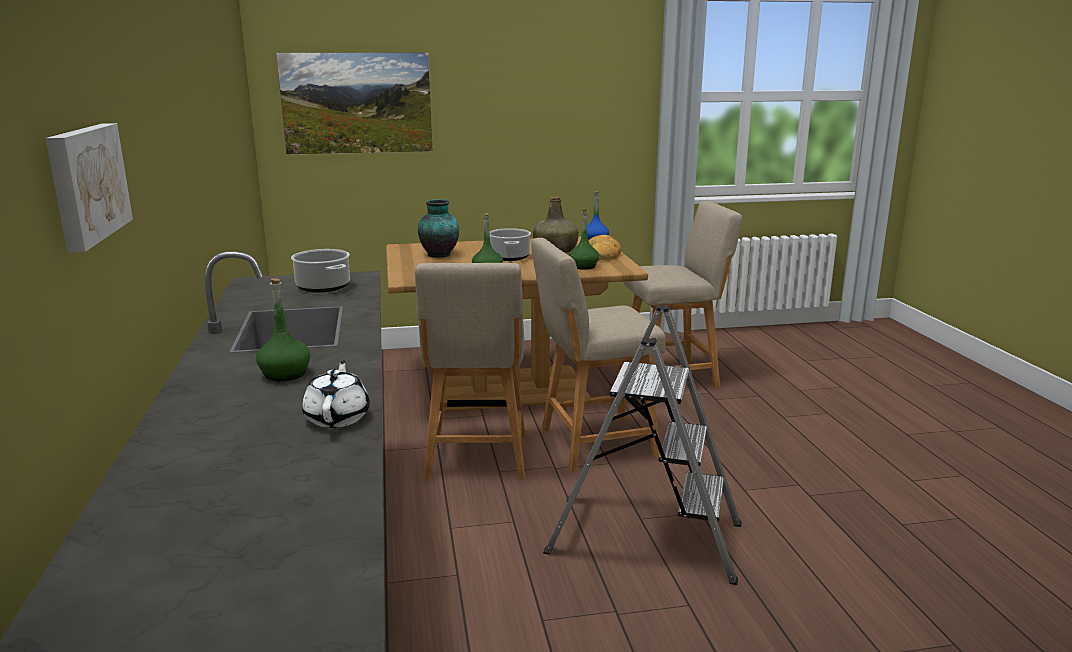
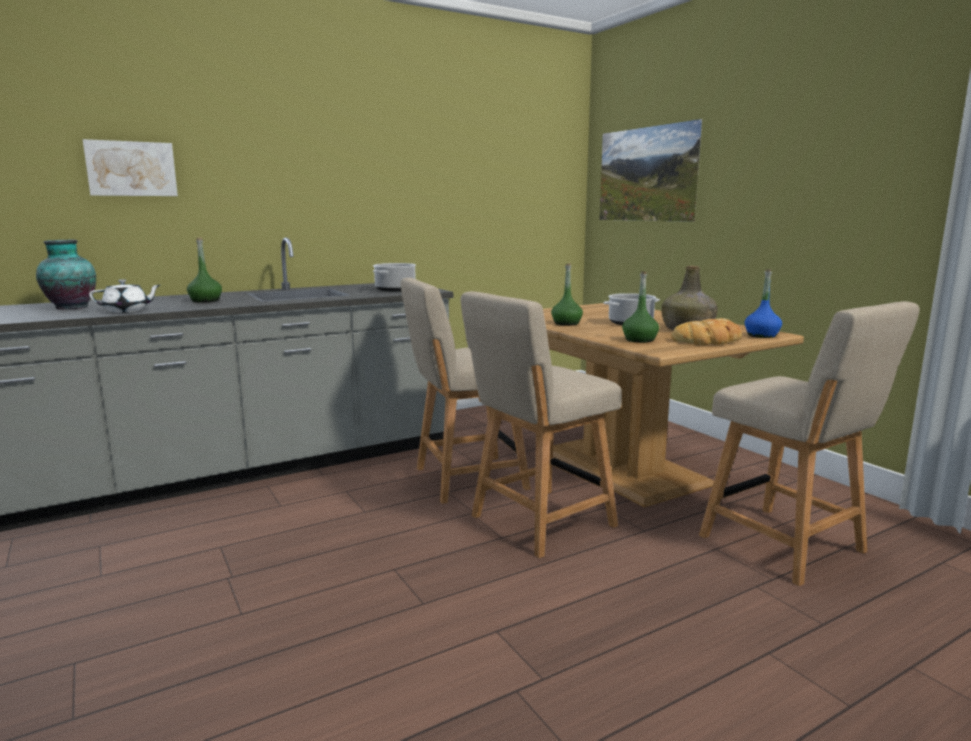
camera: 70 degrees right, 5 degrees down
(439, 255) = (600, 312): vase -> vase (70, 308)
(592, 444) = (537, 523): beige chair -> beige chair turned 90 degrees counterclockwise
(642, 536) = (360, 574): grey step ladder -> none

